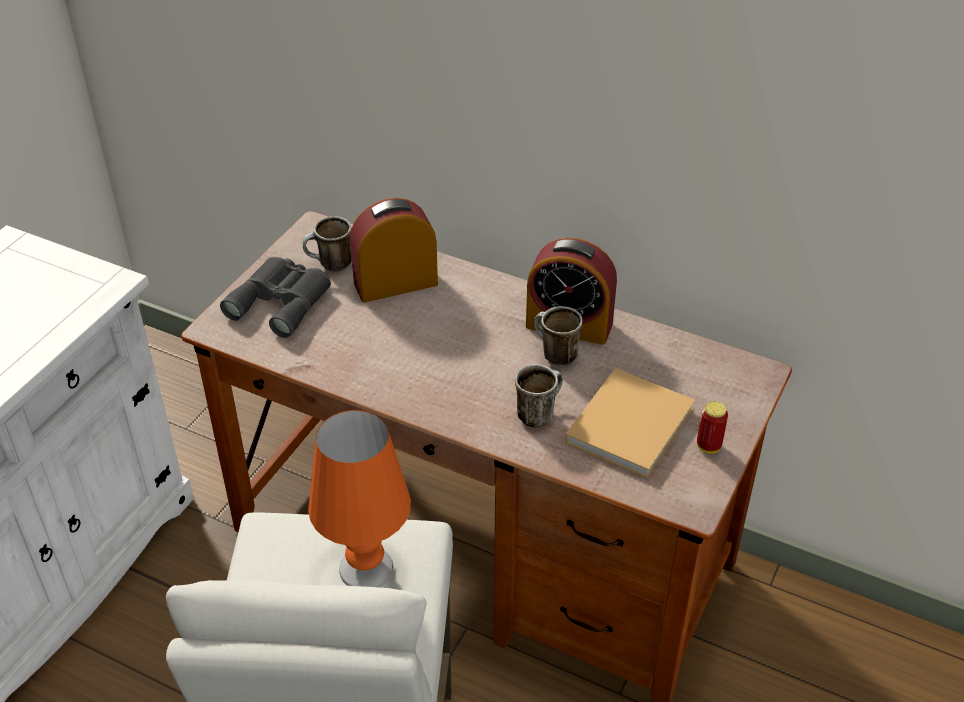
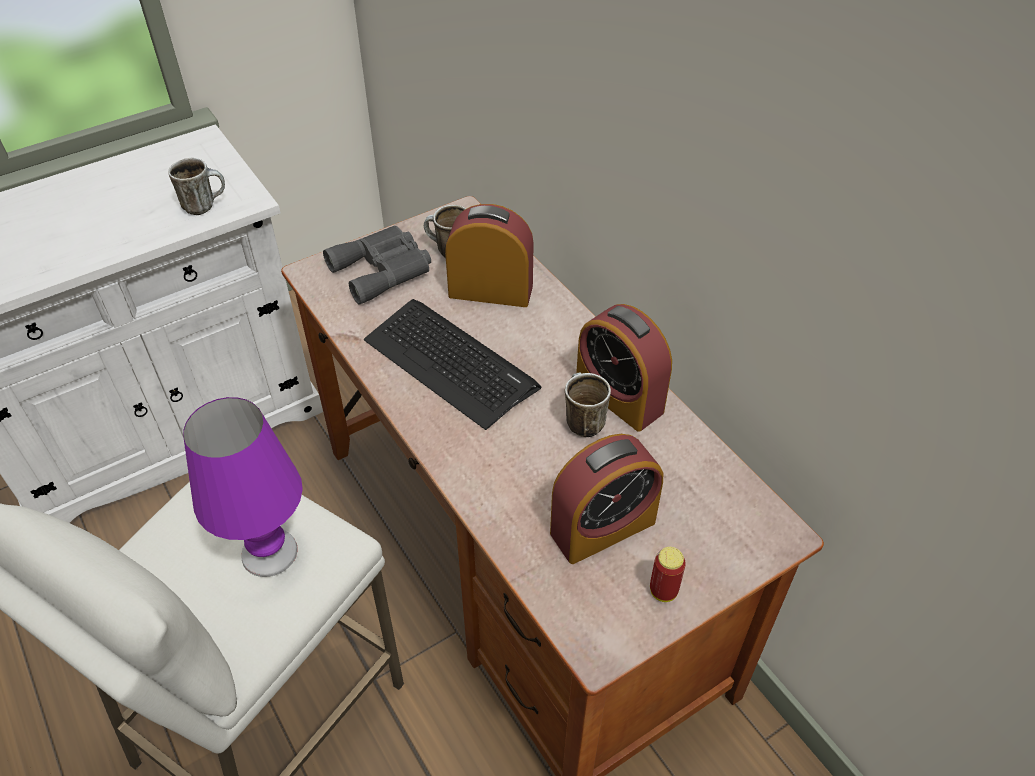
camera: 30 degrees right, 5 degrees up
(366, 569) = (269, 553): orange table lamp -> purple table lamp
(410, 353) = (450, 363): none -> keyboard
(538, 412) = (520, 473): mug -> mug (205, 205)
(632, 423) = (602, 527): beige book -> alarm clock

